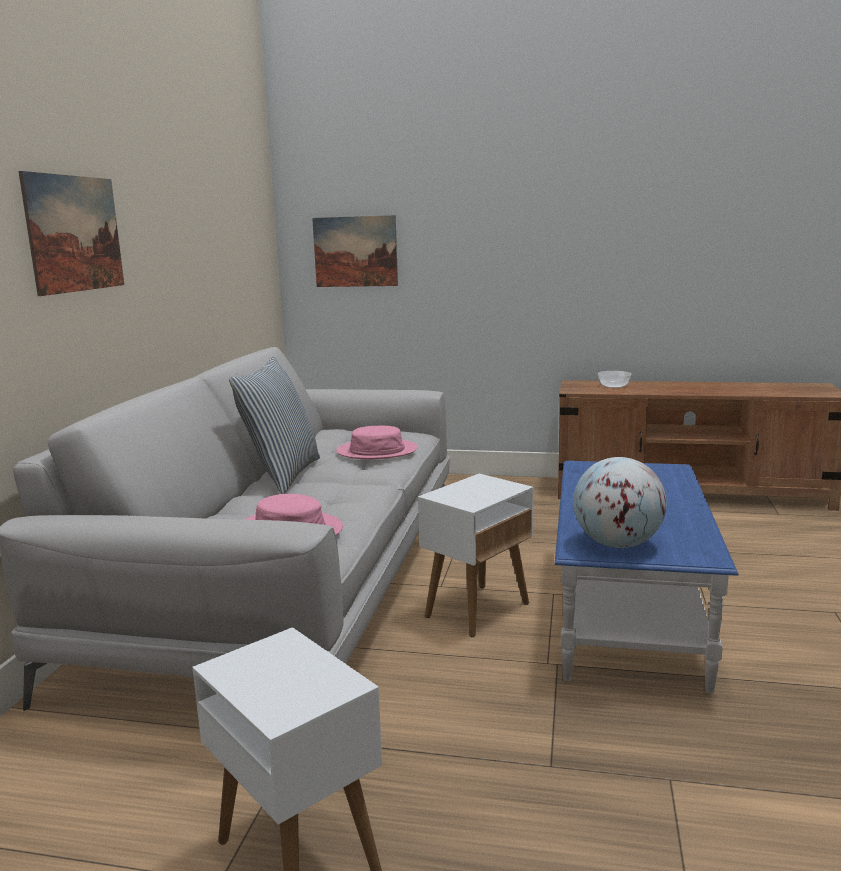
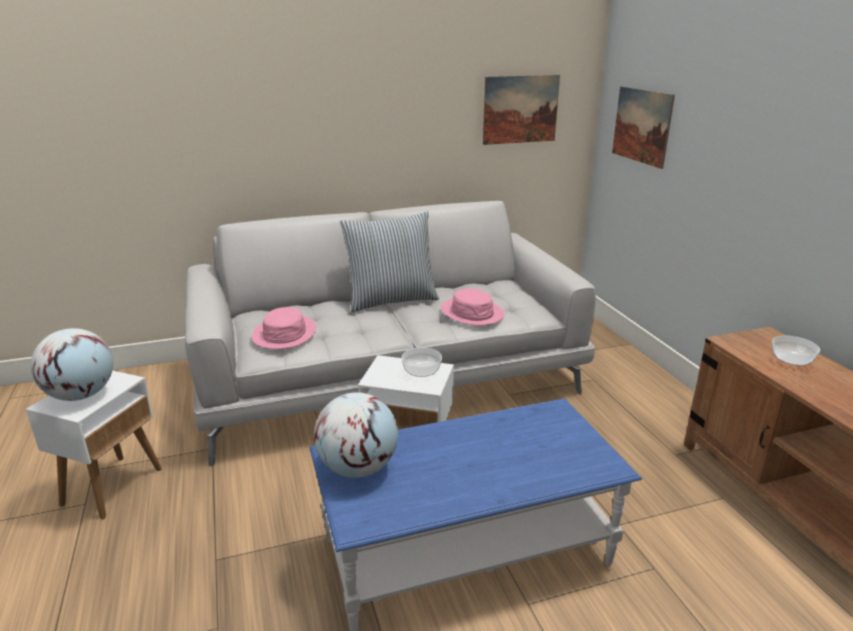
camera: 60 degrees right, 10 degrees up
(75, 233) = (297, 104): picture -> picture (520, 109)
(287, 681) = (81, 395): none -> globe
(477, 485) = (421, 370): none -> bowl

